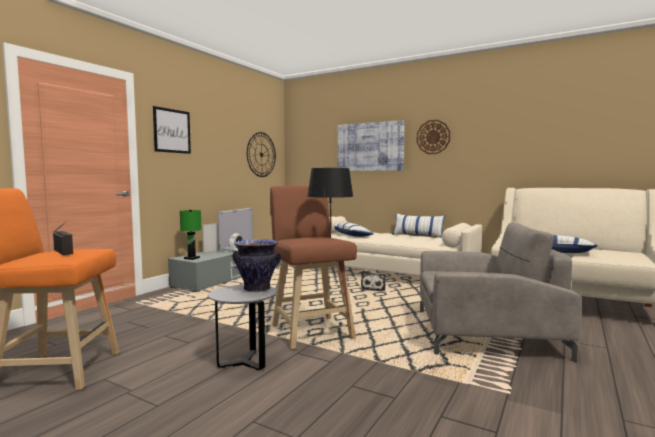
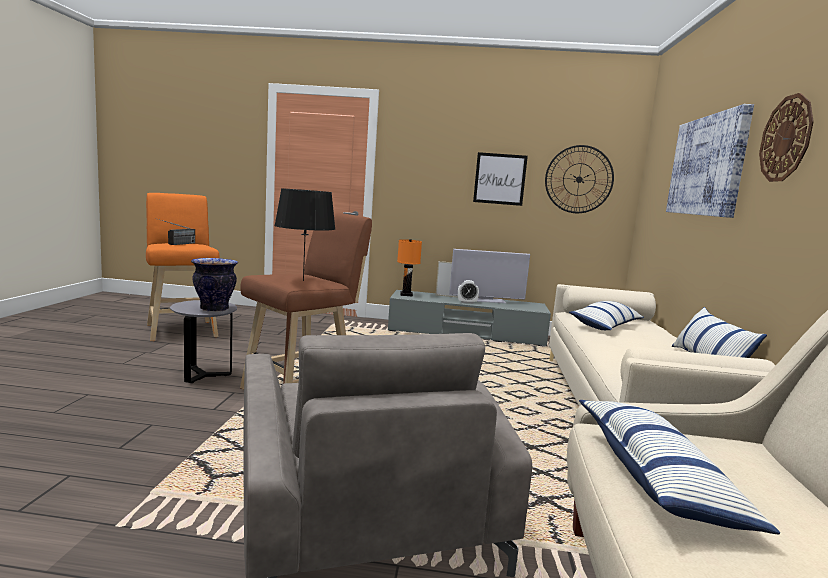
camera: 65 degrees right, 5 degrees up
(172, 131) = (420, 148): picture -> picture (500, 179)
(192, 258) = (406, 294): green table lamp -> orange table lamp
(373, 289) = (518, 410): plush toy -> none

